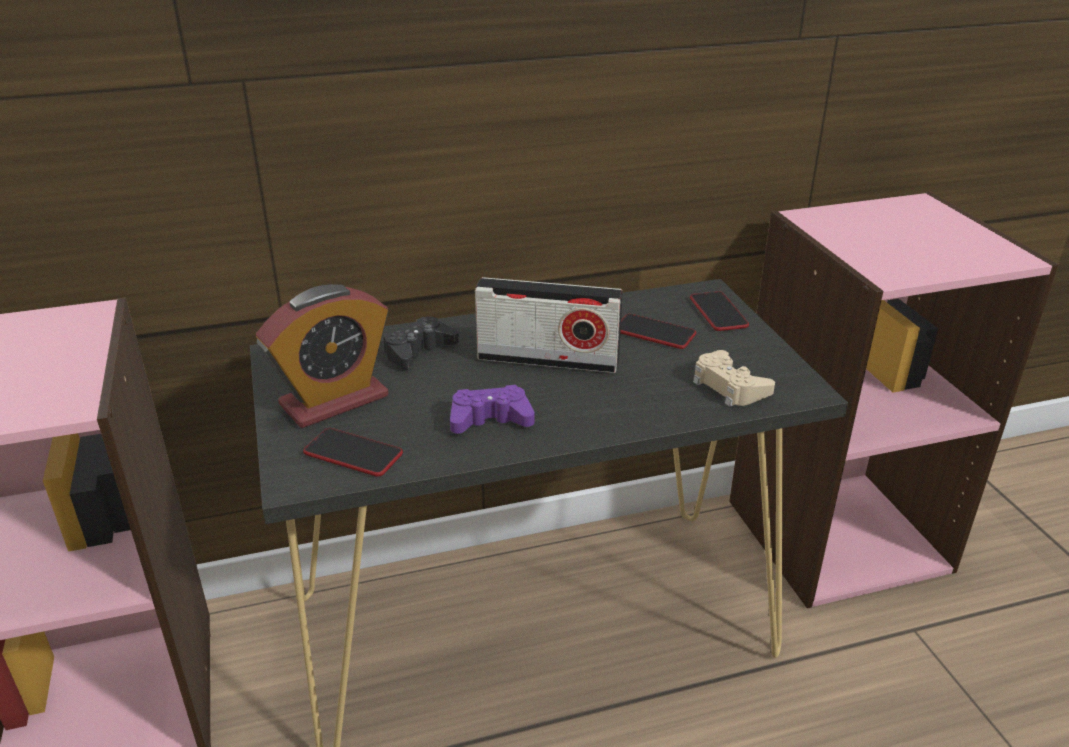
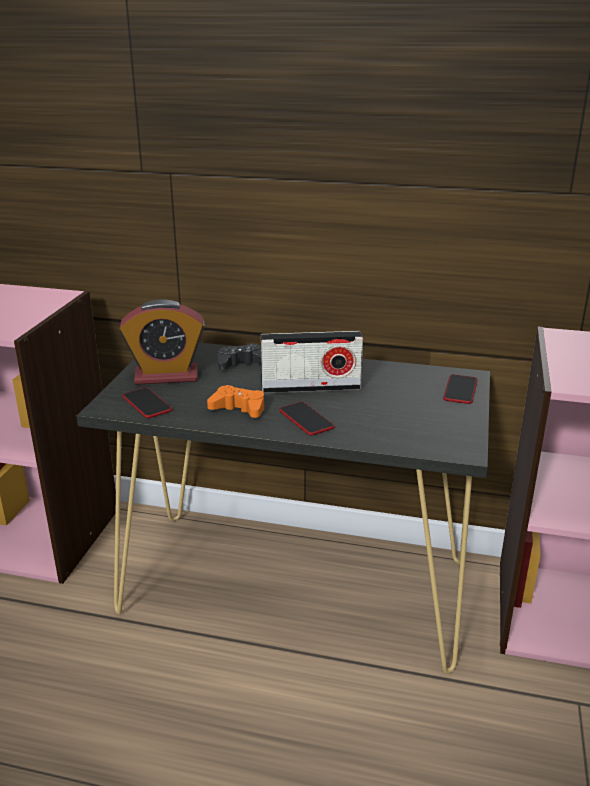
camera: 30 degrees right, 5 degrees down
(490, 419) = (239, 408): purple game controller -> orange game controller
(548, 360) = (310, 387): radio -> radio turned 45 degrees counterclockwise
(654, 333) = (399, 390): phone -> phone (306, 419)
(729, 386) = (411, 433): beige game controller -> none

